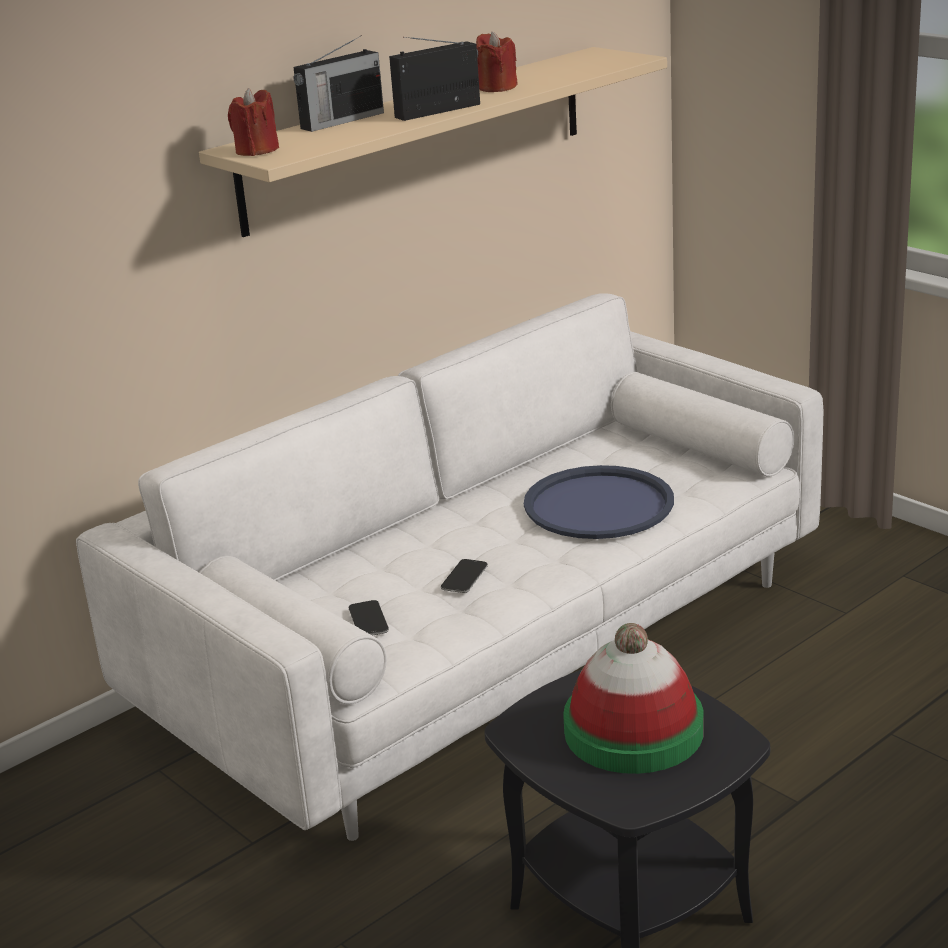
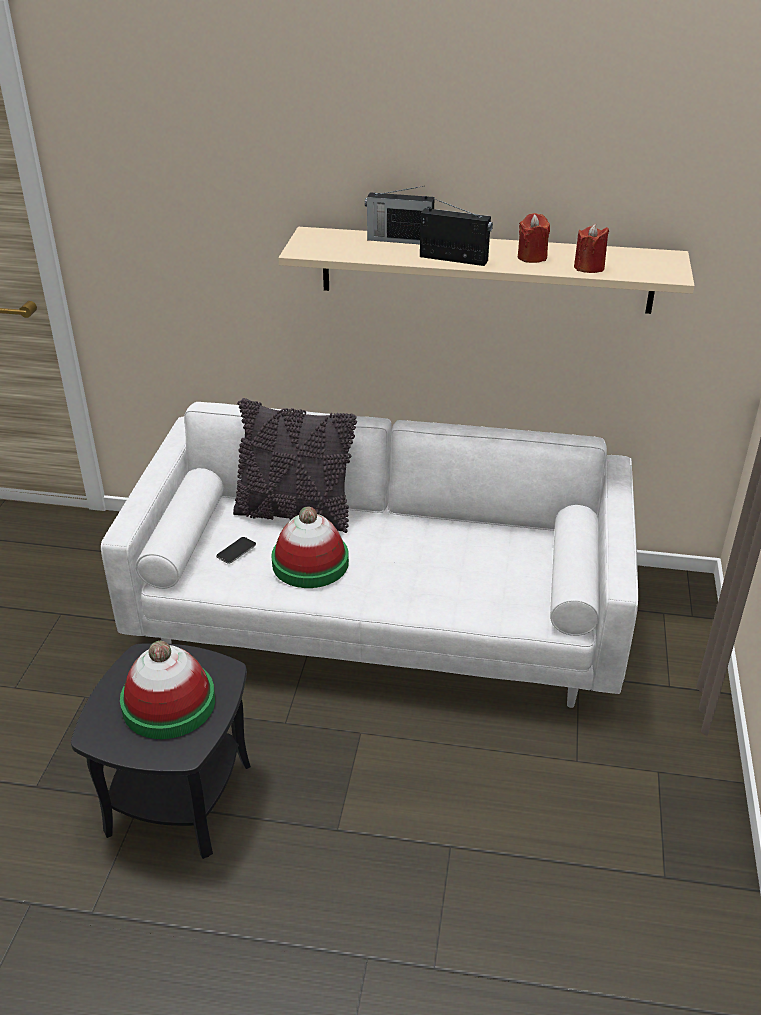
camera: 50 degrees right, 10 degrees up
(256, 151) = (311, 240): red candle -> red candle (589, 267)
(351, 560) = (295, 514): none -> black pillow
(464, 577) = (310, 563): phone -> hat
(598, 505) = (445, 575): blue tray -> none

